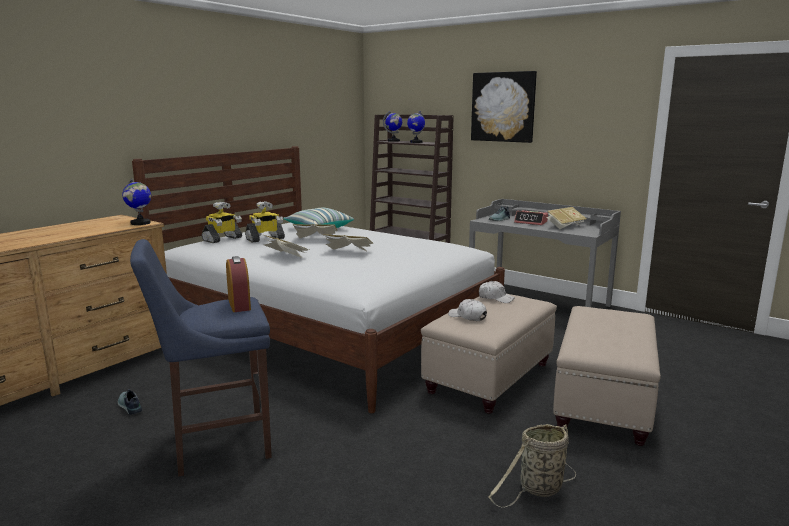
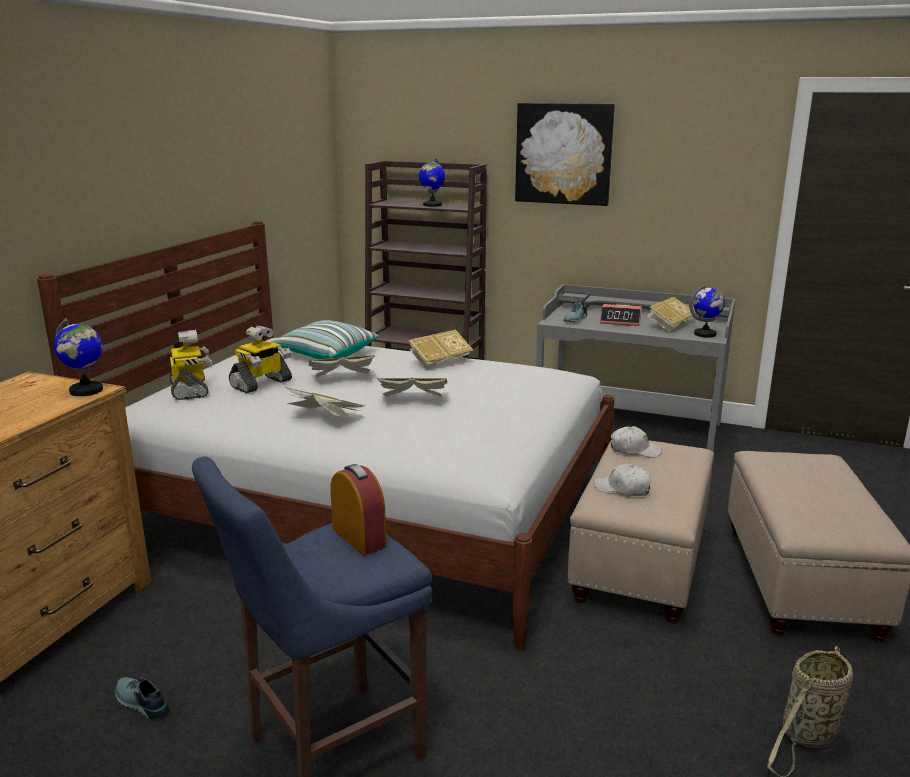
camera: 15 degrees left, 5 degrees up
(222, 239) = (190, 390): toy robot -> toy robot turned 45 degrees counterclockwise
(386, 236) = (440, 362): none -> book
(393, 141) = (394, 202): globe -> globe (705, 334)

